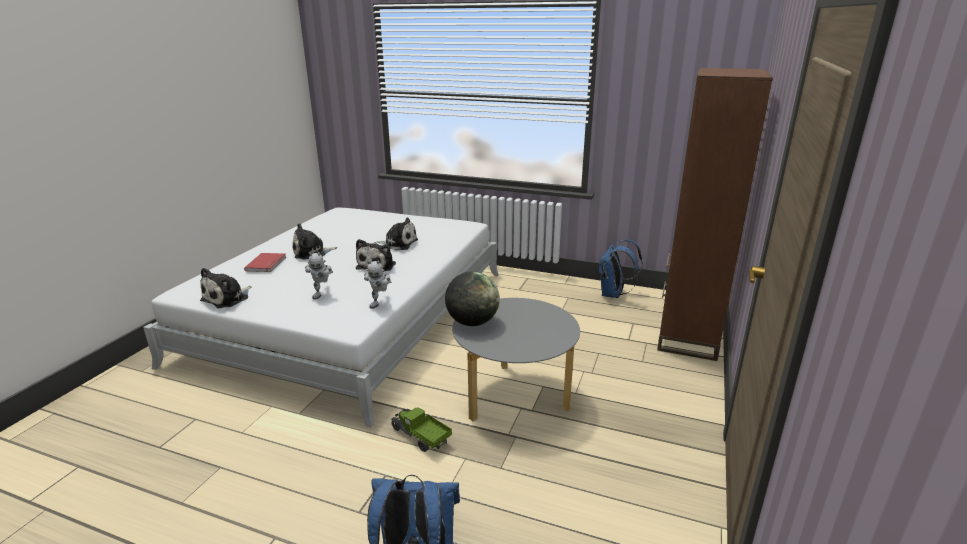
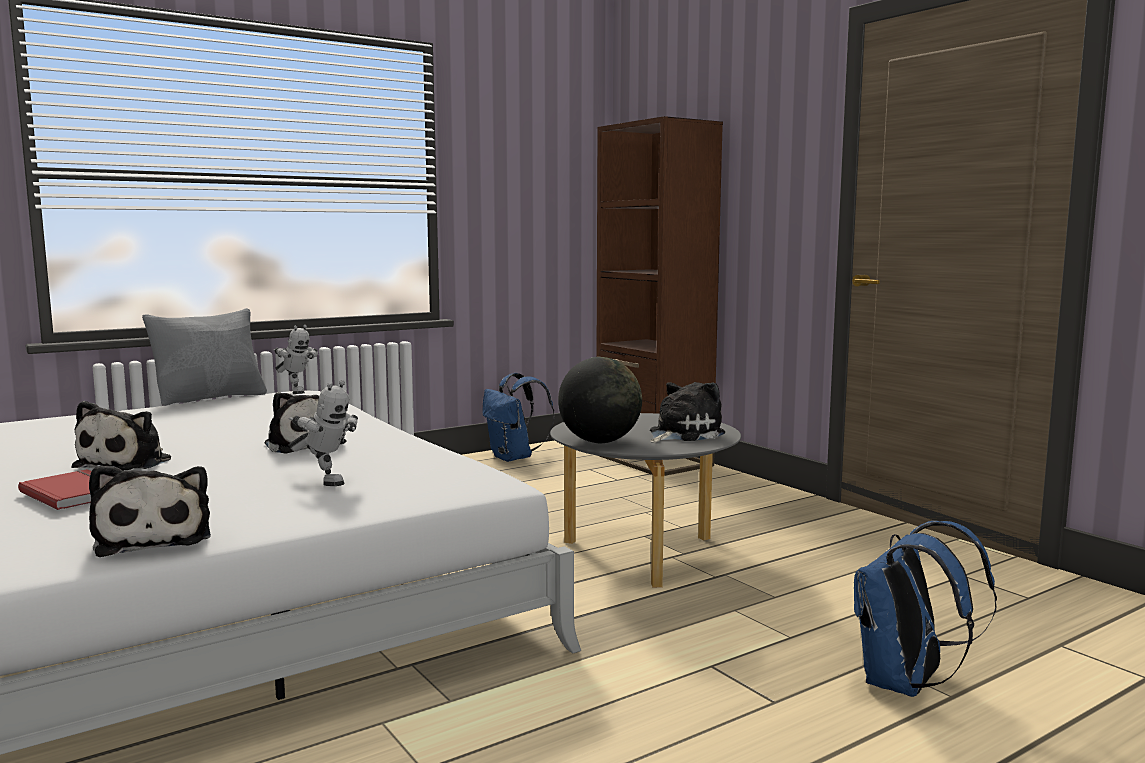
camera: 55 degrees left, 15 degrees down
(380, 303) = (447, 461): toy robot -> toy robot (296, 392)
(398, 244) = (258, 424): plush toy -> plush toy (682, 434)
(420, 437) = (654, 624): toy truck -> none
(432, 217) = (211, 398): none -> grey pillow

